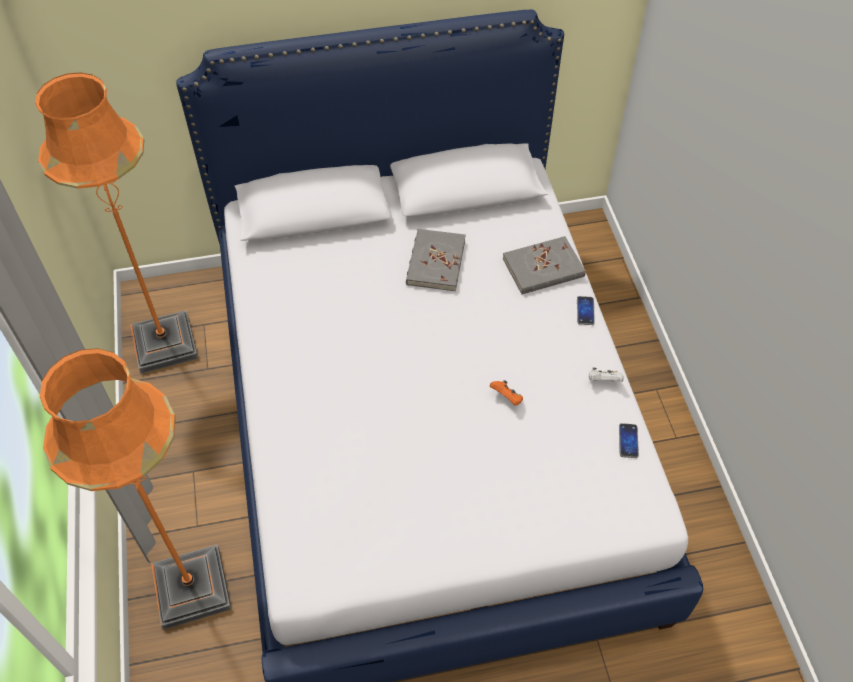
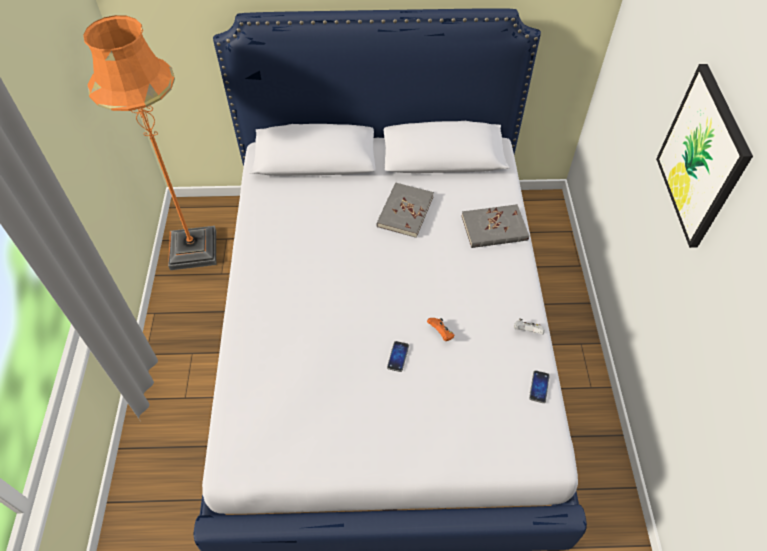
camera: 10 degrees right, 0 degrees up
(192, 588) = (170, 448): orange floor lamp -> none
(585, 311) = (523, 269): phone -> phone (398, 356)
(771, 162) = (702, 157): none -> picture

